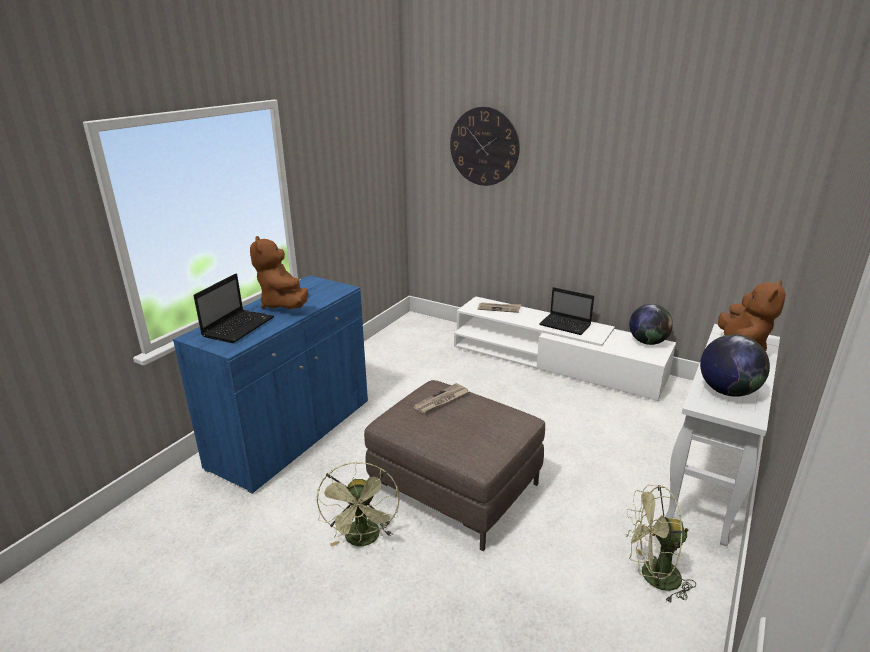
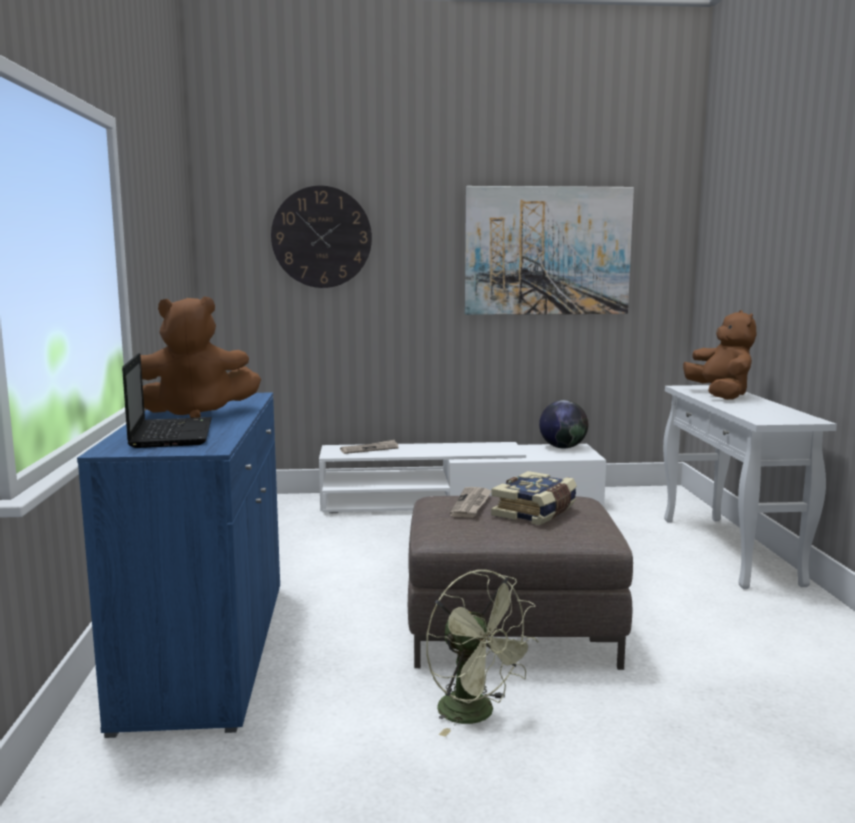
camera: 35 degrees left, 15 degrees down
(284, 305) = (196, 413): brown plush toy -> brown plush toy turned 45 degrees counterclockwise
(468, 423) = (536, 512): none -> book
(566, 325) = (466, 448): laptop -> none
(652, 577) = (792, 628): green fan -> none
(664, 174) = (547, 251): none -> picture
(727, 391) = (763, 412): globe -> none

